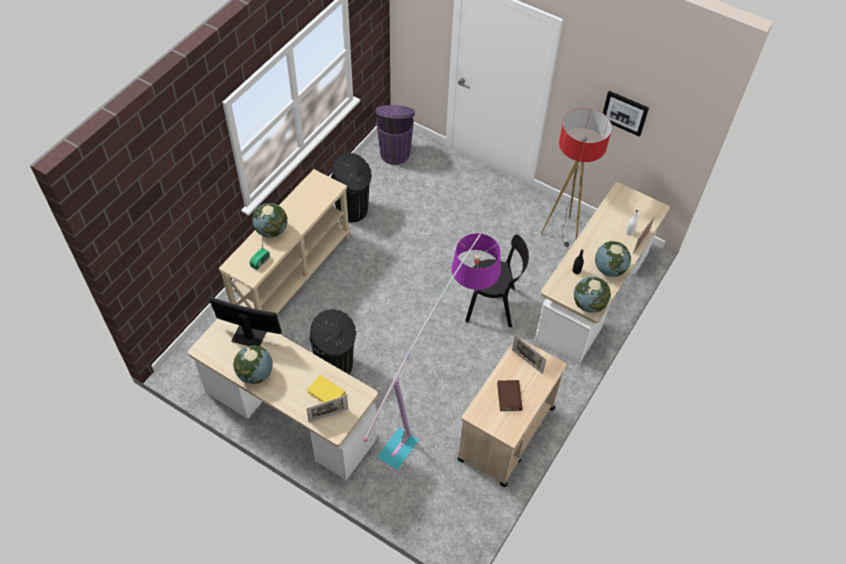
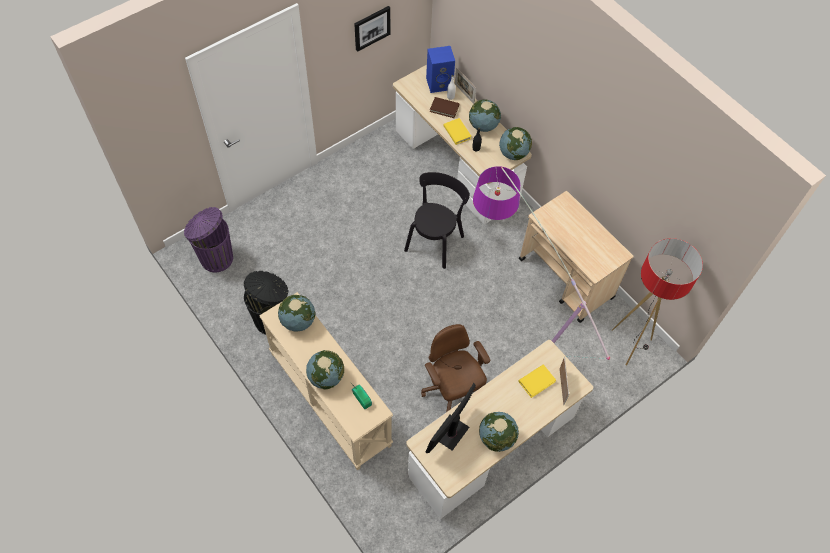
camera: 70 degrees left, 5 degrees up
(318, 195) = (298, 321): none -> globe
(336, 366) = (452, 390): black trash can -> brown office chair
(509, 396) = (585, 241): brown book -> brown book (444, 108)
(527, 361) = (556, 217): picture frame -> none
(562, 233) = (380, 161): floor lamp -> floor lamp (630, 345)
(587, 250) = (457, 132): none -> yellow book
(641, 218) = (439, 83): none -> blue speaker

